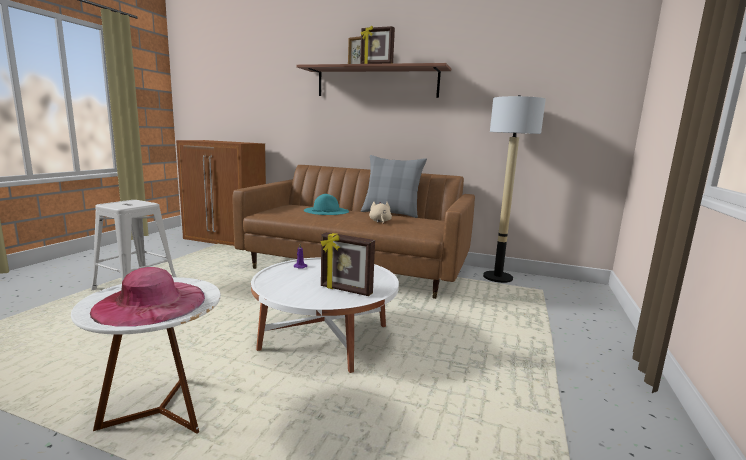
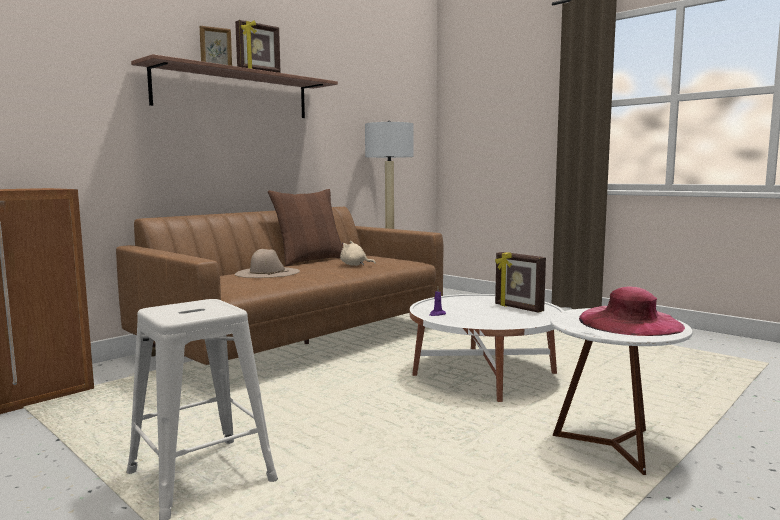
camera: 65 degrees left, 5 degrees down
(326, 210) = (267, 272): turquoise hat -> beige hat
(345, 290) = (518, 308): picture frame -> picture frame turned 90 degrees clockwise
(391, 213) = (310, 261): grey pillow -> brown pillow

